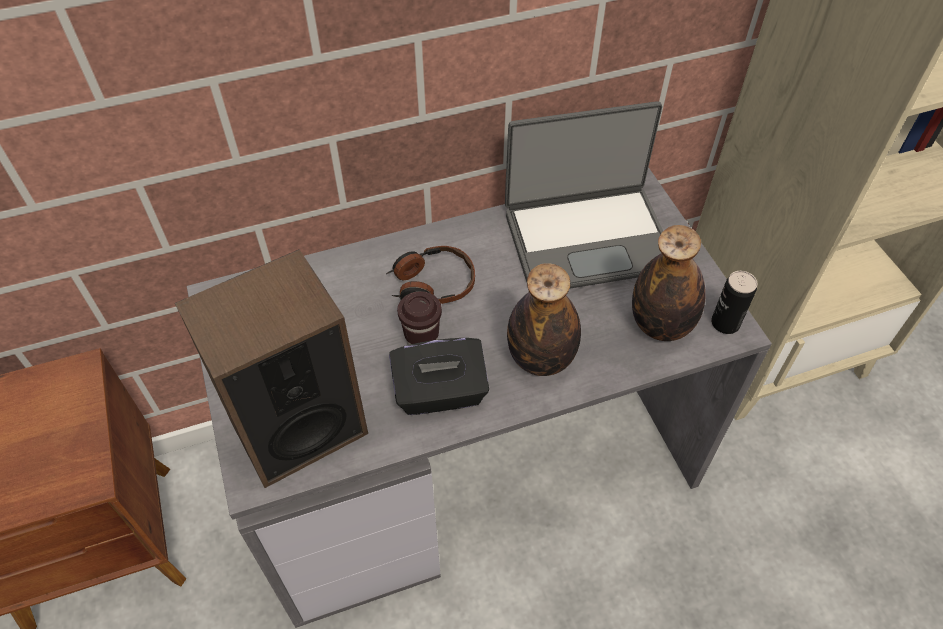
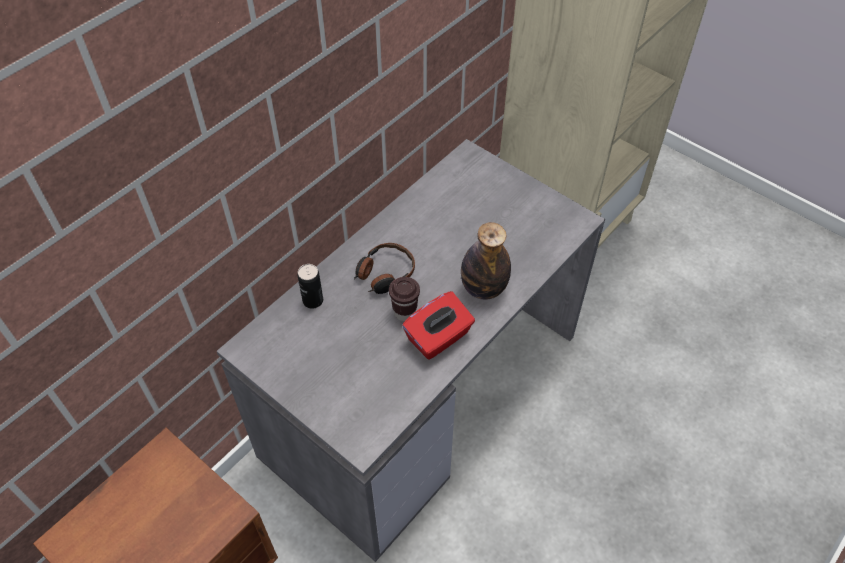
camera: 30 degrees left, 0 degrees up
(298, 426) = (365, 400): speaker -> none
(440, 393) = (438, 338): black tissue box -> red tissue box
(587, 238) = (460, 201): laptop -> none
(661, 325) = (538, 236): bottle -> none
(725, 323) = (573, 218): can -> can (313, 300)

